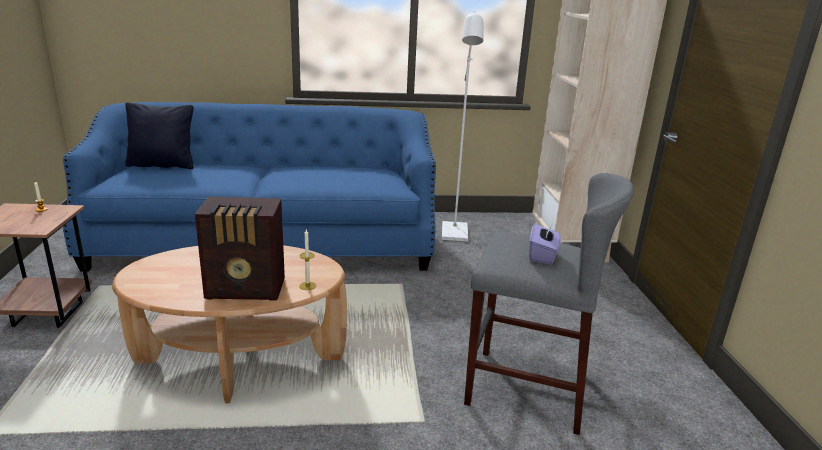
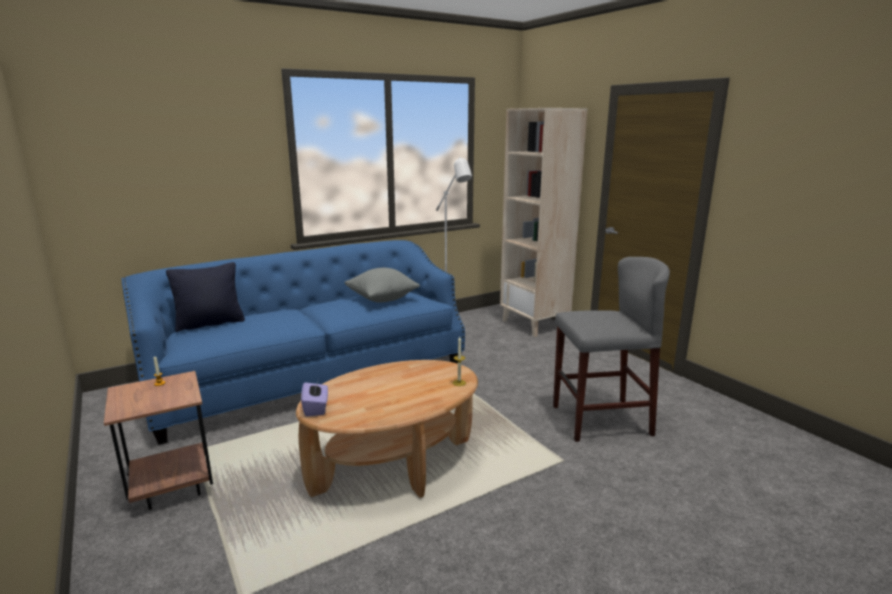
camera: 25 degrees left, 5 degrees down
(247, 289) = (420, 397): radio -> none
(348, 174) = (382, 299): none -> grey pillow
(542, 256) = (610, 319): purple tissue box -> purple tissue box (316, 408)

